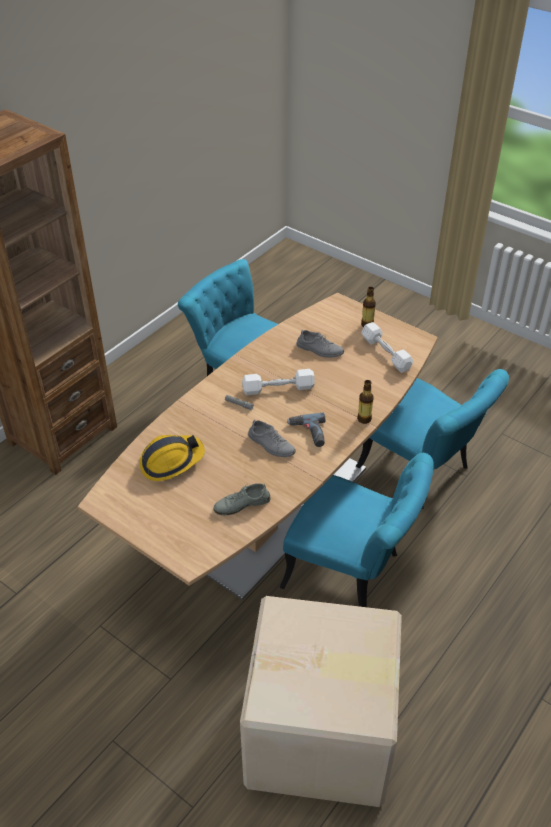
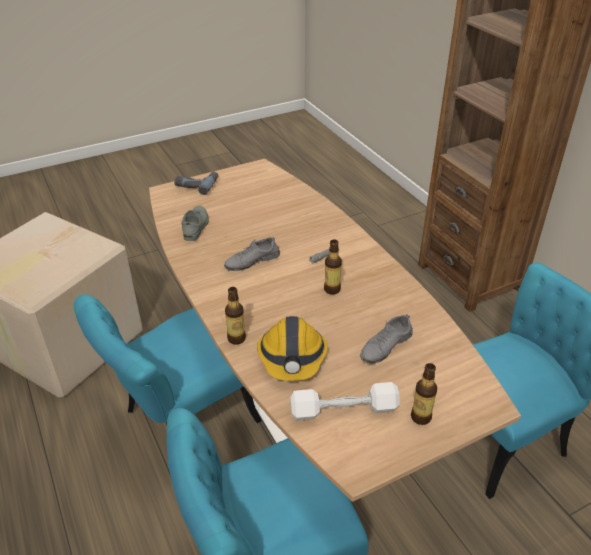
camera: 115 degrees right, 5 degrees down
(171, 461) = (276, 203): hard hat -> hard hat (292, 357)
(278, 388) = (332, 289): white dumbbell -> bottle
(308, 433) = (247, 289): power drill -> power drill (197, 184)

